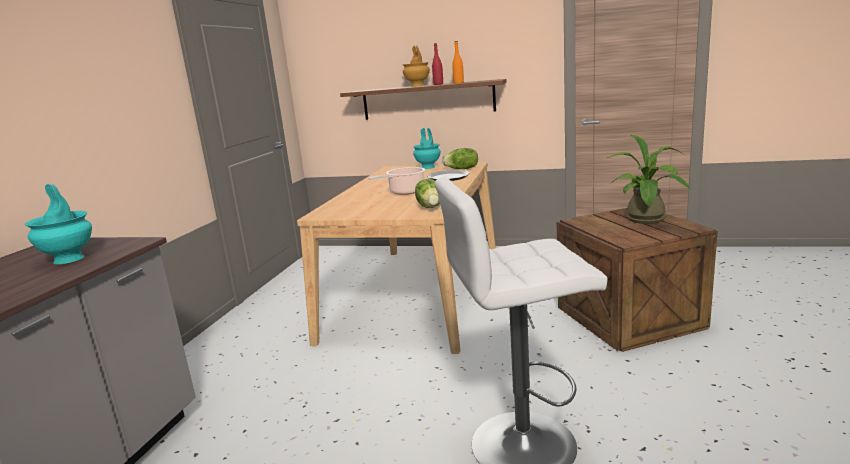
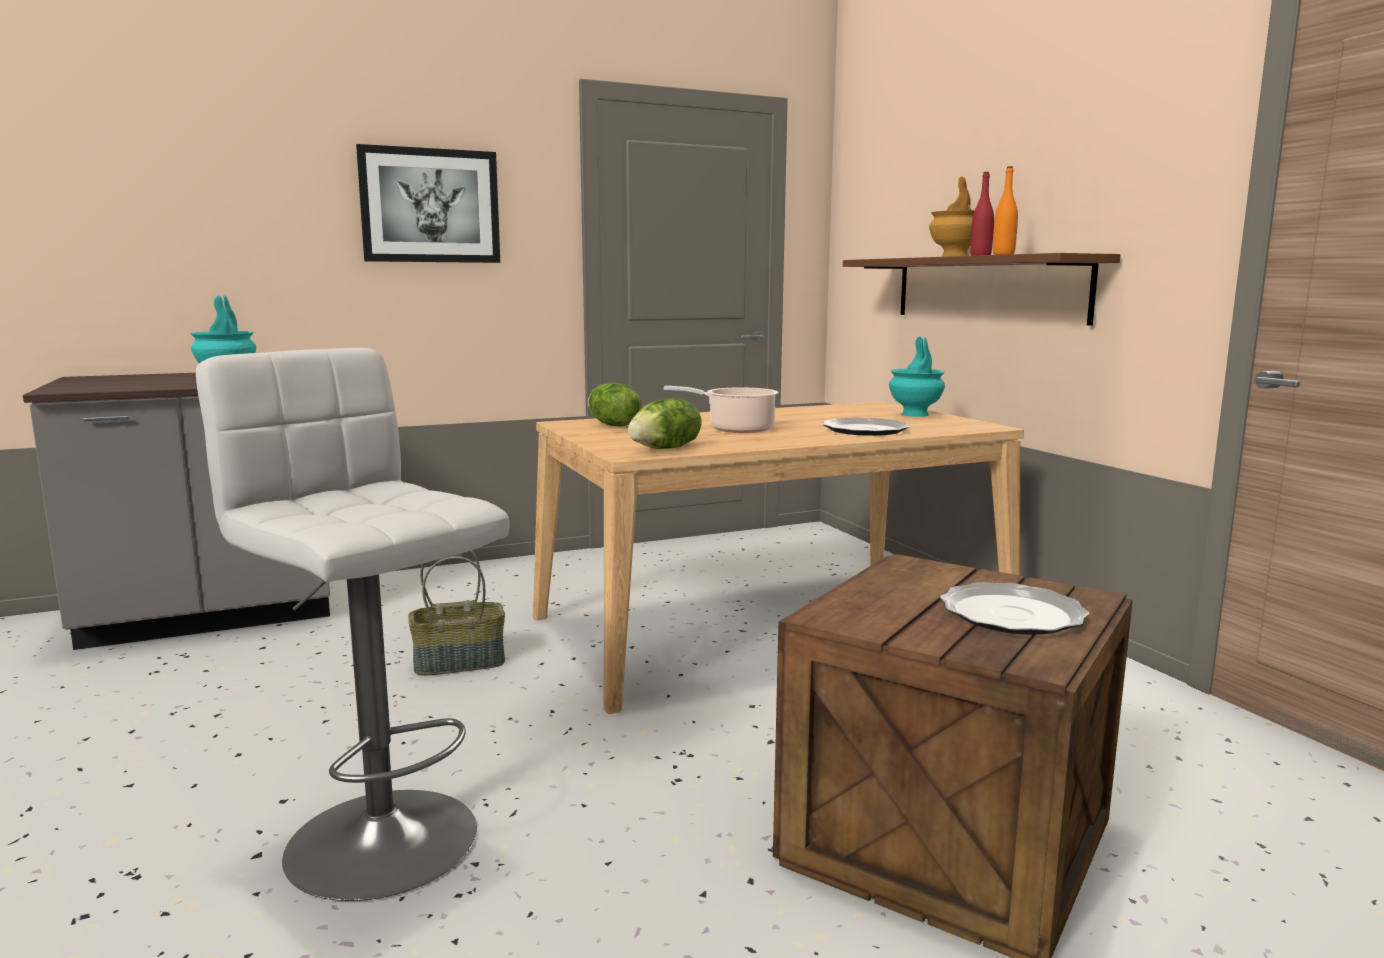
camera: 50 degrees right, 5 degrees down
(105, 82) = (430, 206): none -> picture
(338, 381) = (460, 662): none -> basket
(462, 169) = (937, 427): lettuce -> lettuce (612, 425)
(646, 221) = (1011, 614): potted plant -> plate

